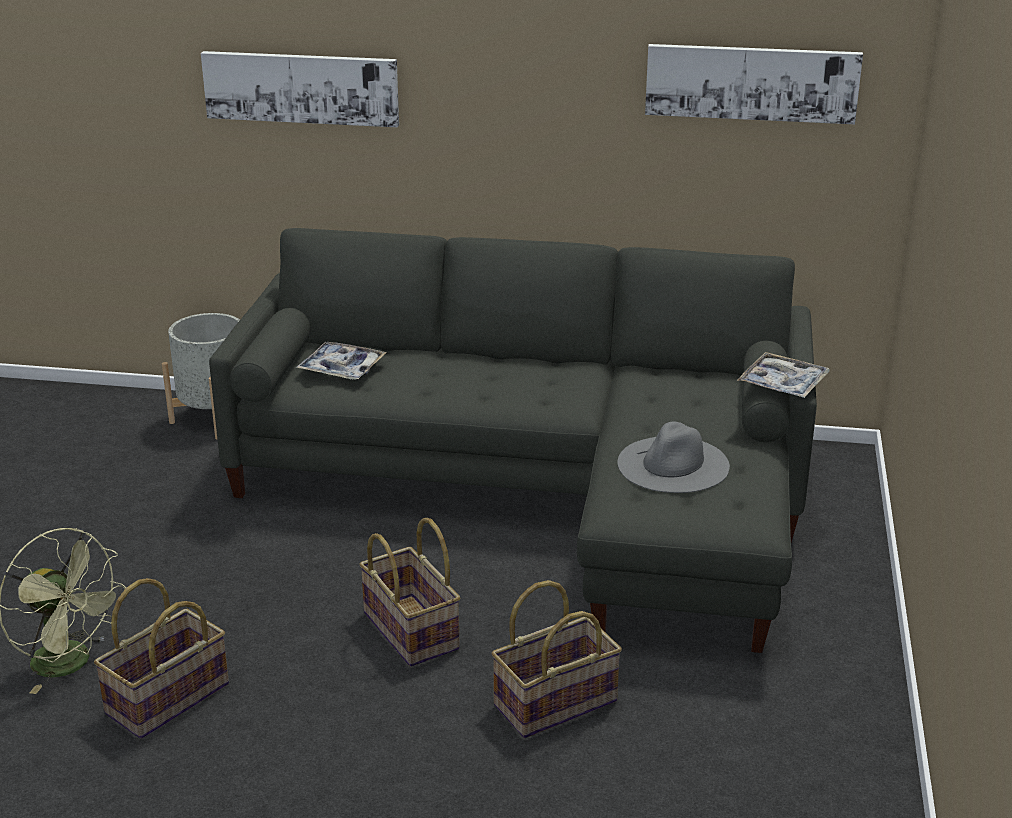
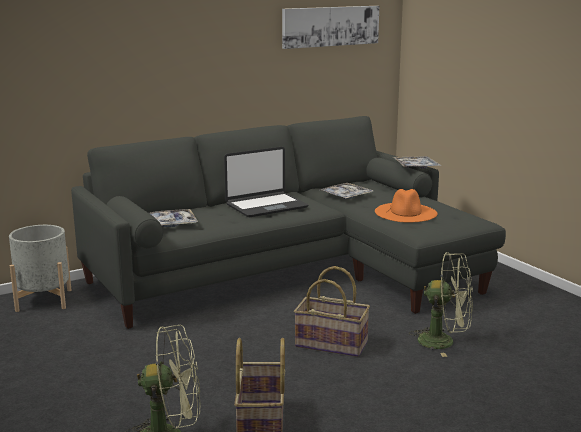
camera: 40 degrees left, 10 degrees down
(301, 88) = (83, 54): picture -> none
(506, 378) = (266, 206): none -> laptop
(555, 702) = (444, 342): basket -> green fan
(651, 398) = (346, 196): none -> tray
(673, 464) = (406, 212): grey hat -> orange hat

